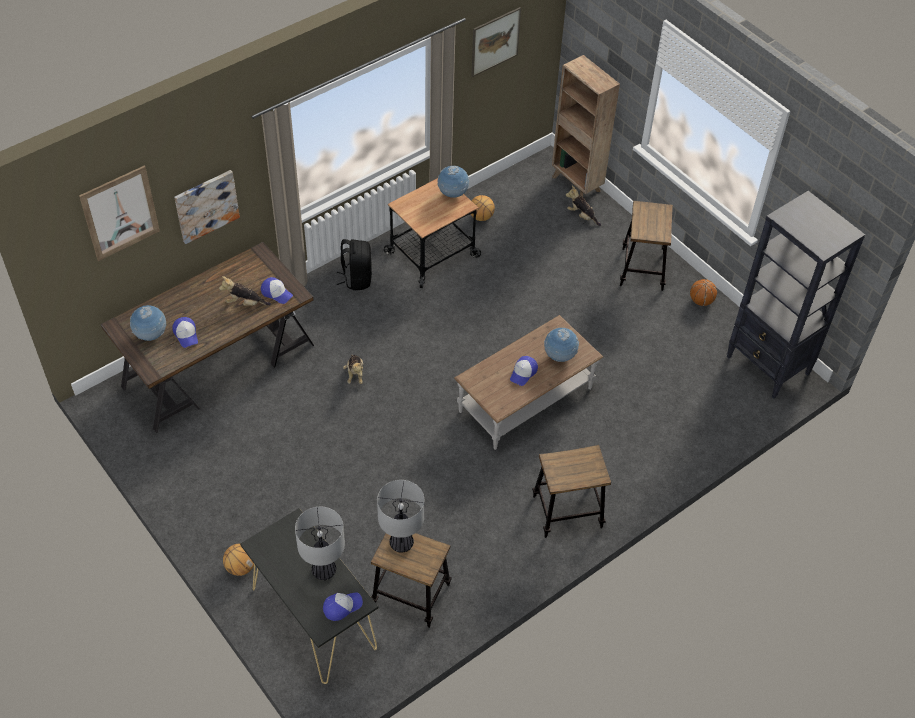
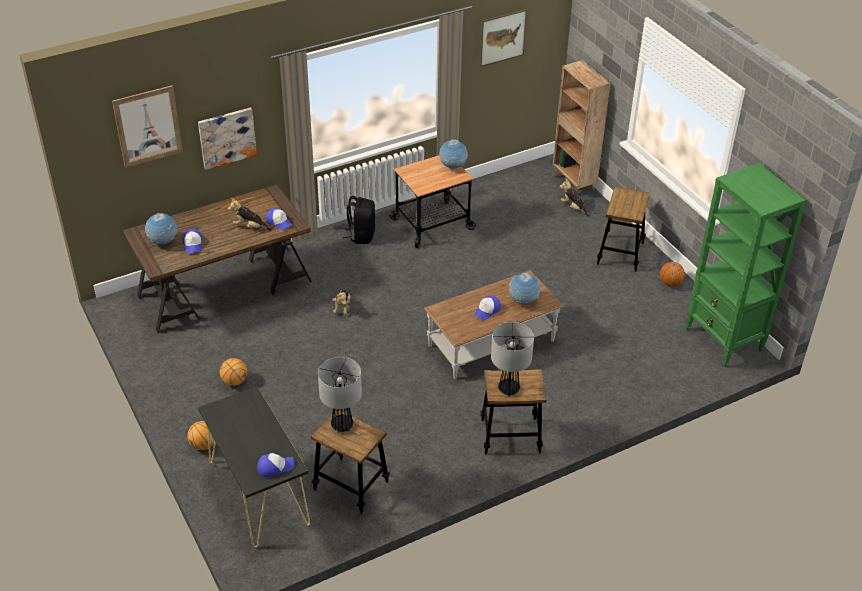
camera: 10 degrees right, 10 degrees down
(324, 570) = (266, 437): table lamp -> table lamp (509, 389)
(481, 217) = (482, 200): basketball -> basketball (234, 381)
(768, 366) = (724, 340): black bookcase -> green bookcase

